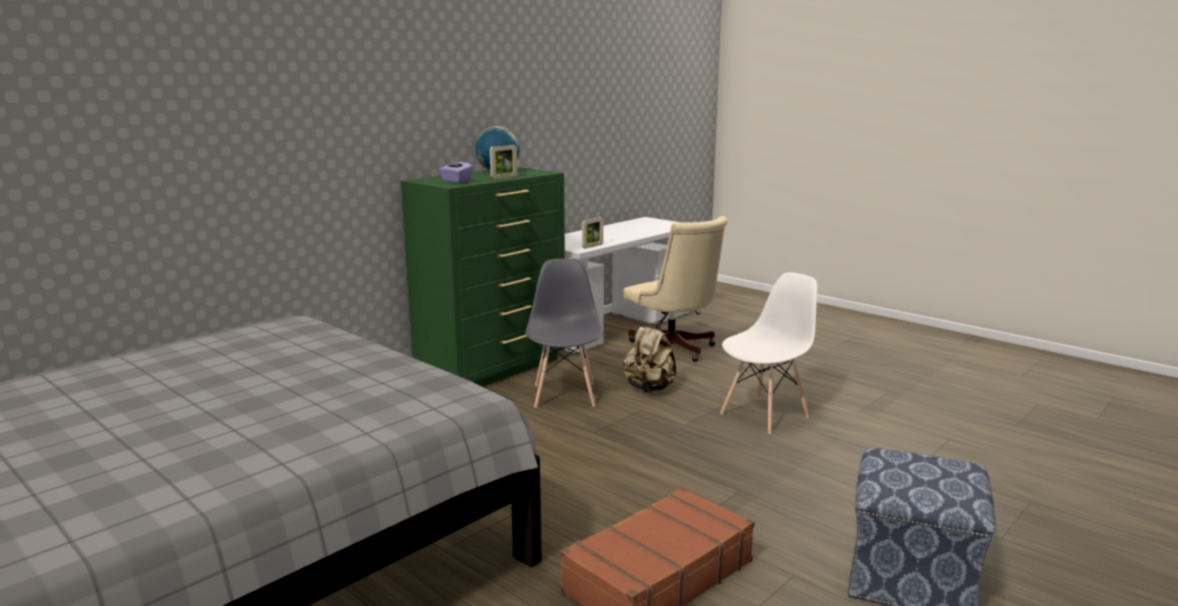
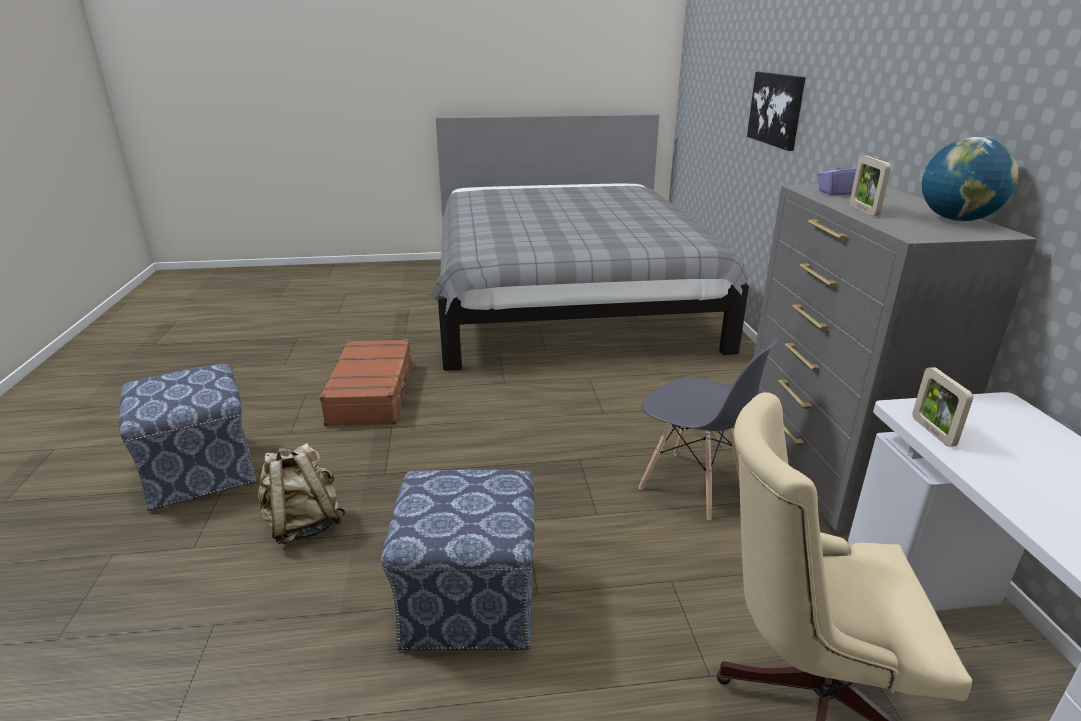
camera: 130 degrees right, 10 degrees up
(192, 163) = (776, 109): none -> picture
(493, 368) = (826, 474): green dresser -> grey dresser
(649, 389) = (649, 556): beige backpack -> beige backpack (304, 525)
(765, 415) = (467, 601): white chair -> ottoman

